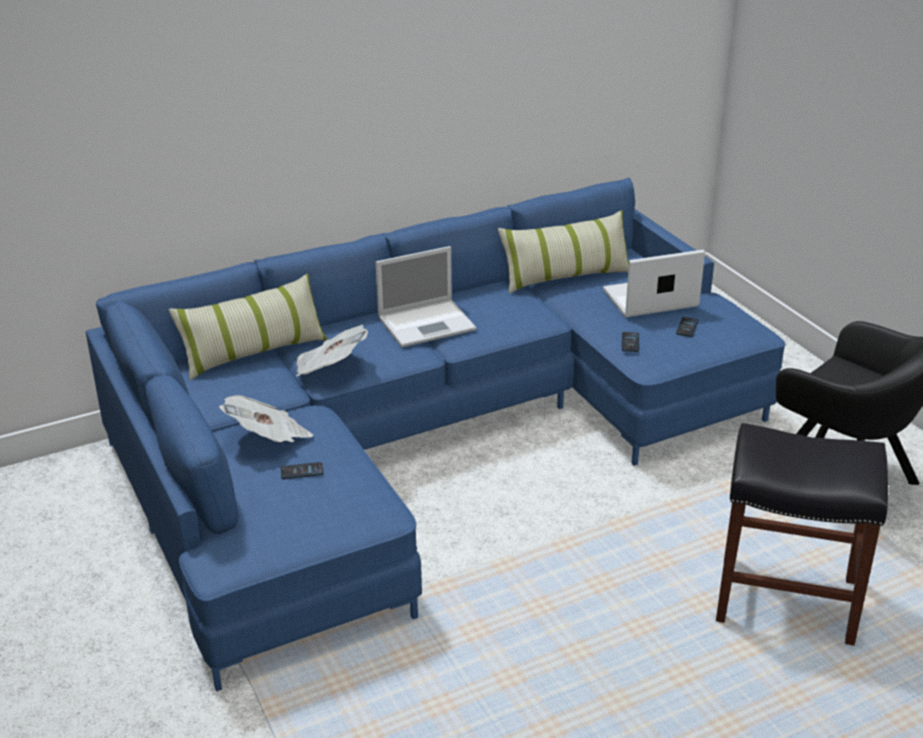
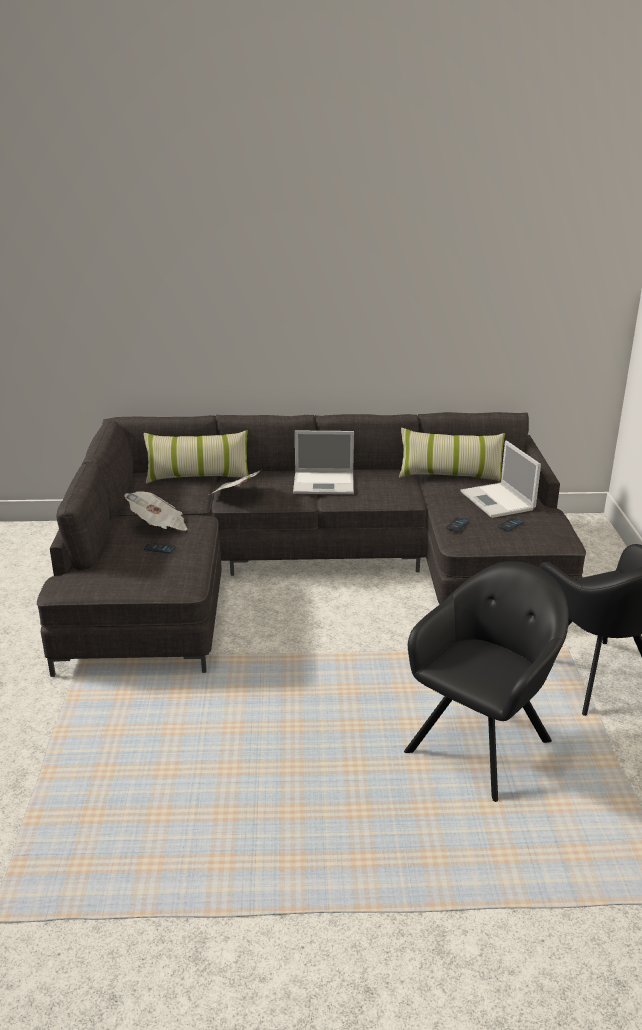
camera: 25 degrees right, 5 degrees down
(423, 442) = (303, 569): blue sofa -> grey sofa
(648, 299) = (498, 501): laptop -> laptop turned 120 degrees counterclockwise
(788, 599) = (482, 743): black stool -> black armchair

